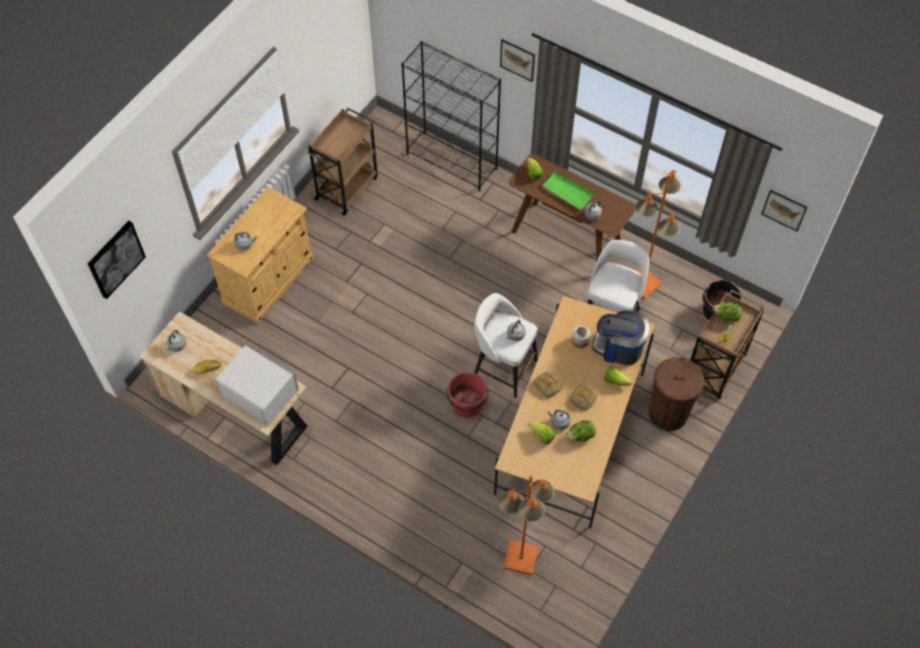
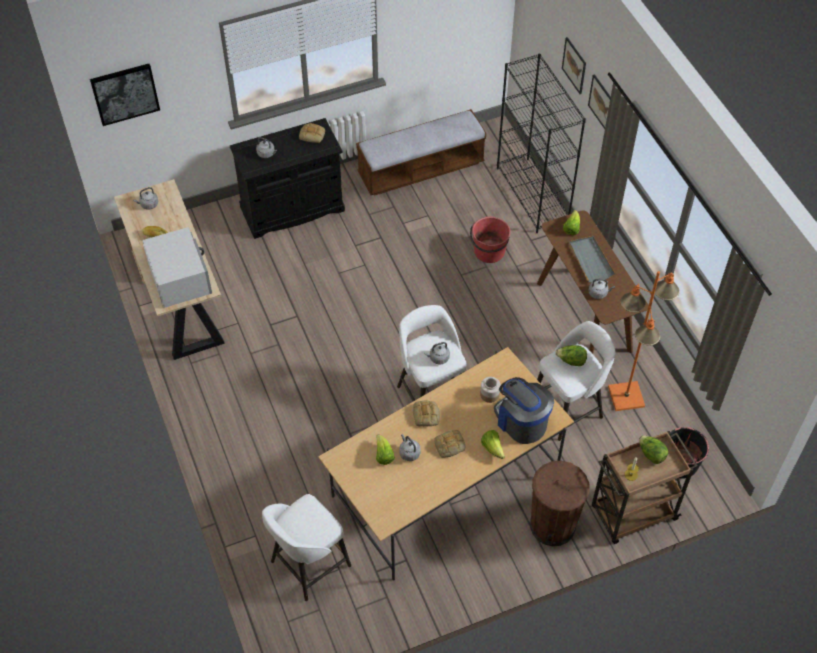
camera: 35 degrees right, 5 degrees down
(269, 280) = (292, 209): beige cabinet -> black cabinet
(270, 207) = (312, 135): none -> bread
(347, 187) = (421, 169): brown cart -> bench
(467, 404) = (372, 406): red bucket -> red bucket (489, 252)
(520, 558) = (308, 565): orange floor lamp -> white stool
(567, 191) = (590, 260): green tray -> grey tray
(580, 436) = (418, 476): lettuce -> lettuce (571, 361)
(784, 210) = (769, 375): picture -> picture (574, 65)

